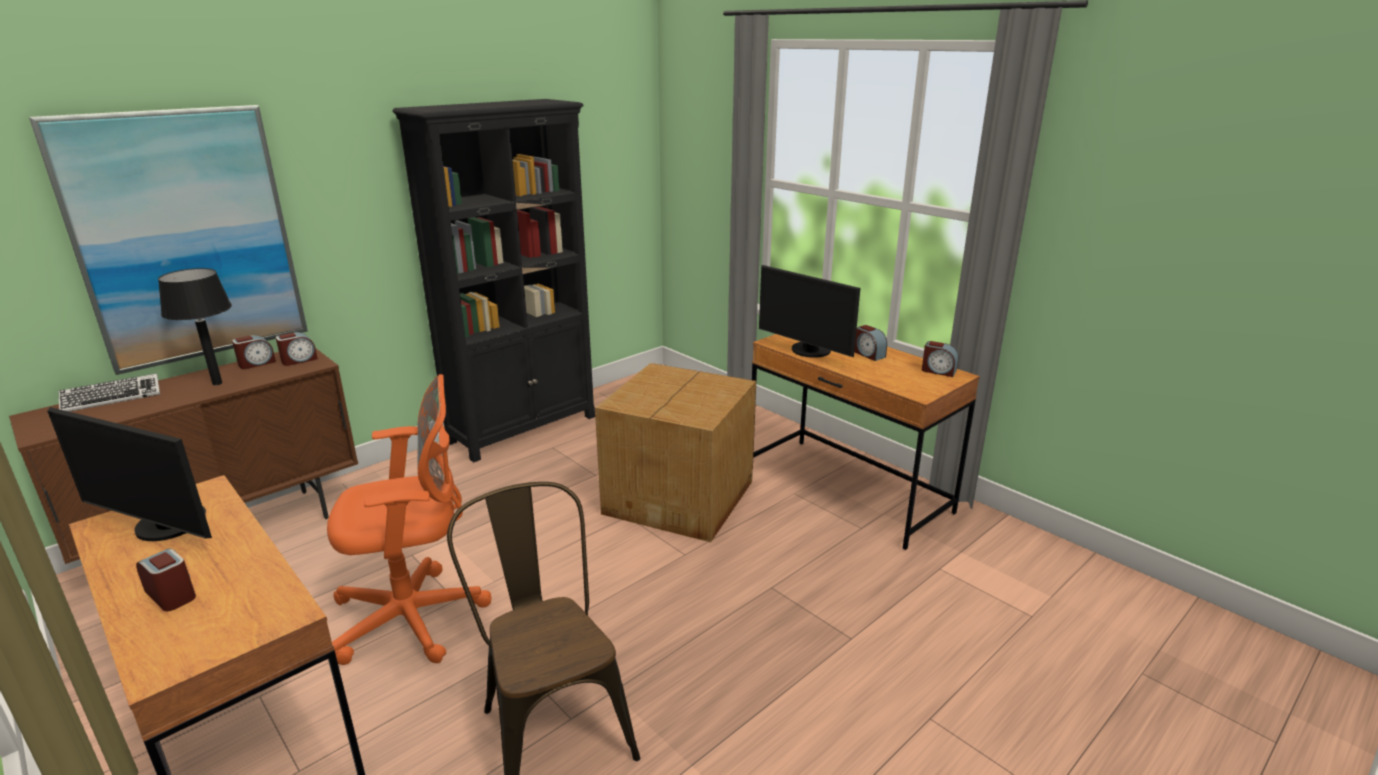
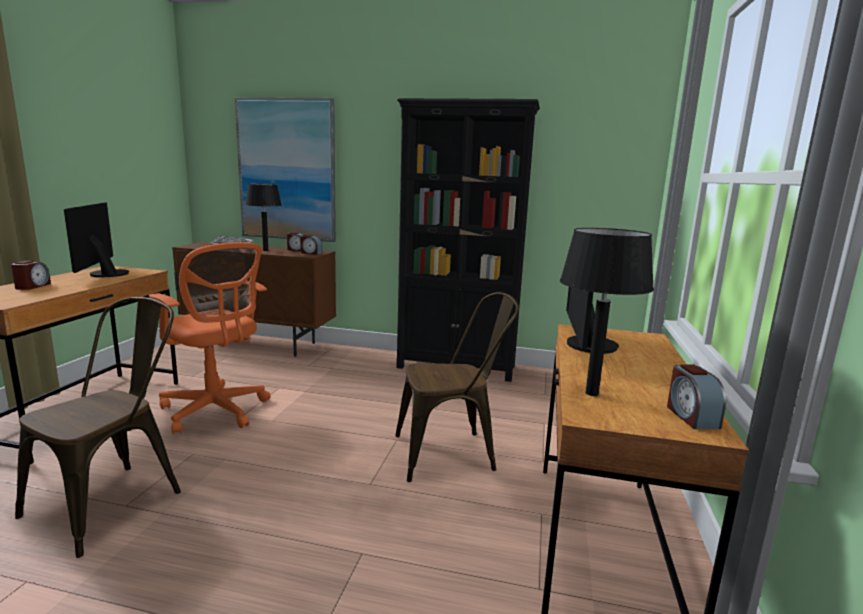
camera: 55 degrees right, 10 degrees down
(681, 497) = (452, 453): cardboard box -> brown chair
(868, 354) = (645, 370): alarm clock -> none
(891, 381) = (591, 393): none -> black table lamp

